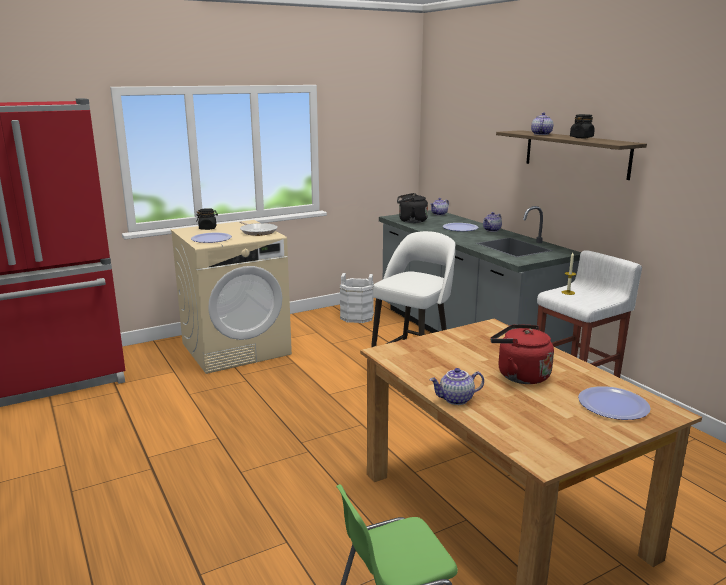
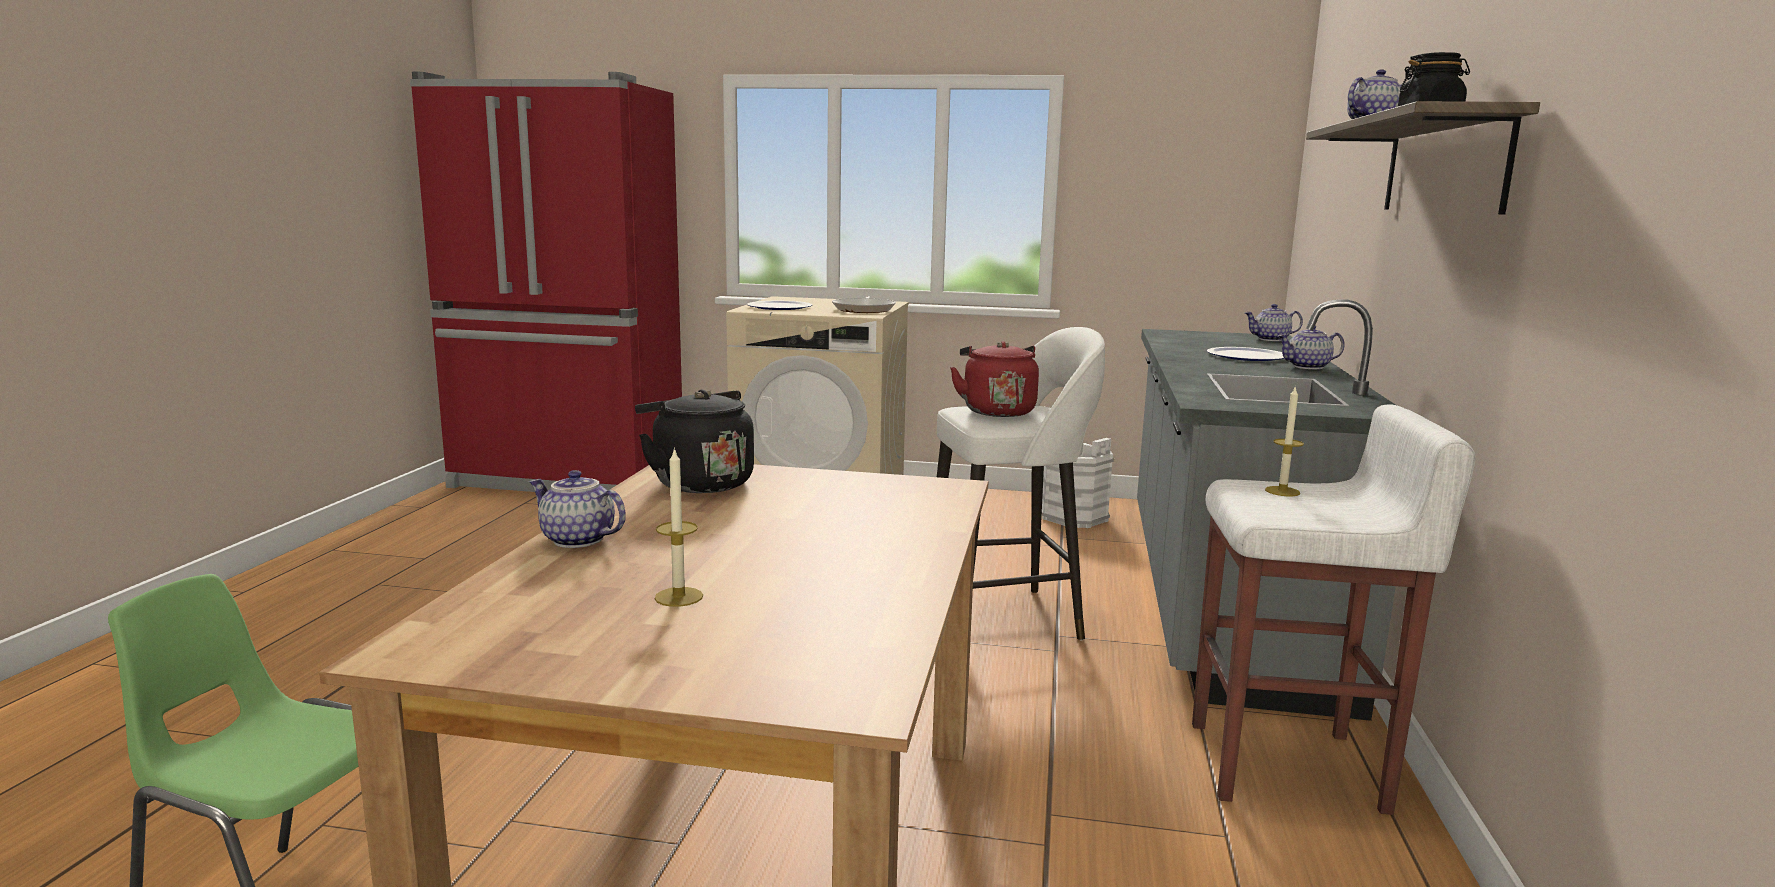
camera: 40 degrees right, 5 degrees down
(208, 228) = (815, 300): black jar -> none
(410, 221) = (1180, 339): black kettle -> black kettle (698, 483)
(519, 375) = (770, 550): red kettle -> red kettle (996, 411)
(549, 405) = (679, 597): none -> candle
(613, 405) = (785, 642): plate -> none

